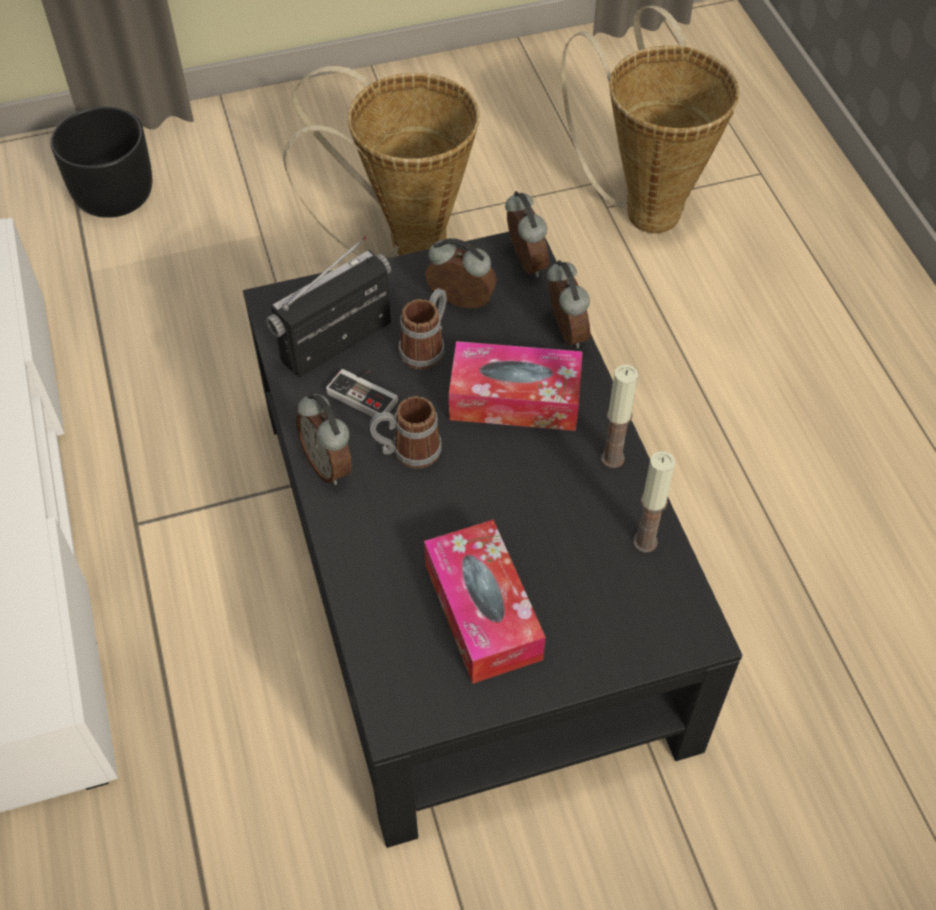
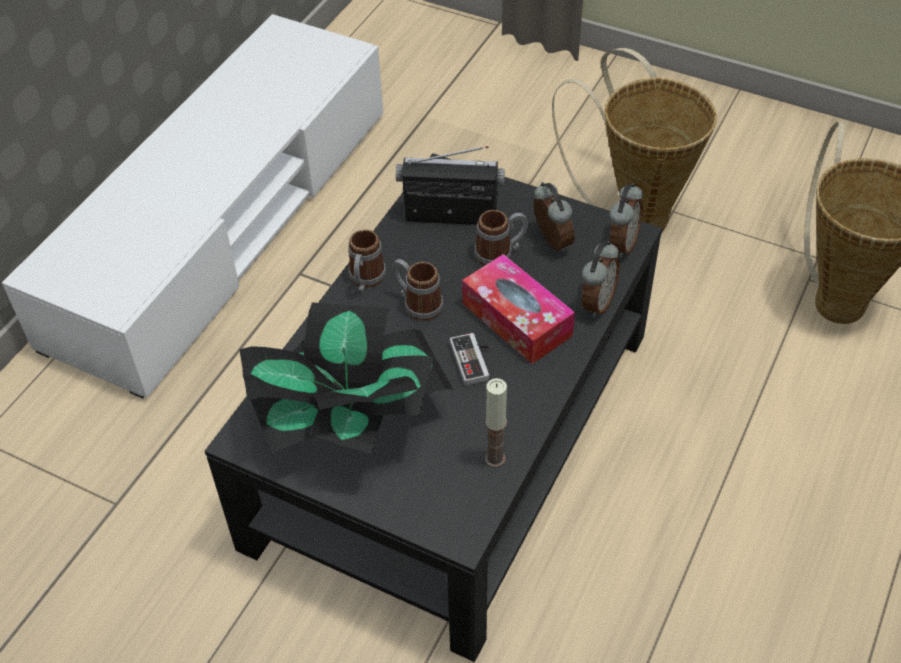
camera: 45 degrees right, 5 degrees down
(115, 196) = (486, 81): black planter -> none
(329, 465) = (365, 280): alarm clock -> mug
(366, 393) = (433, 256): game controller -> game controller (475, 360)
(482, 611) = (353, 422): tissue box -> potted plant
(612, 458) = (535, 396): candle -> none

